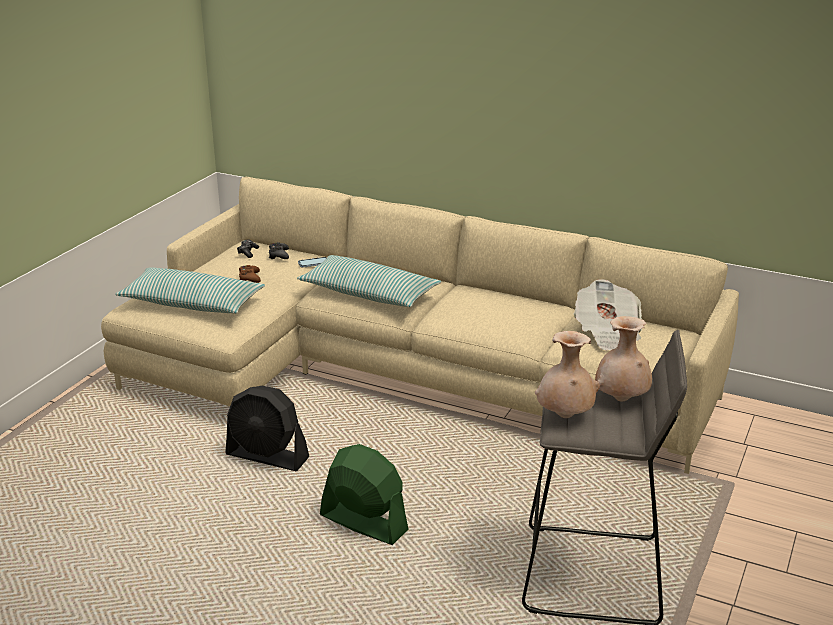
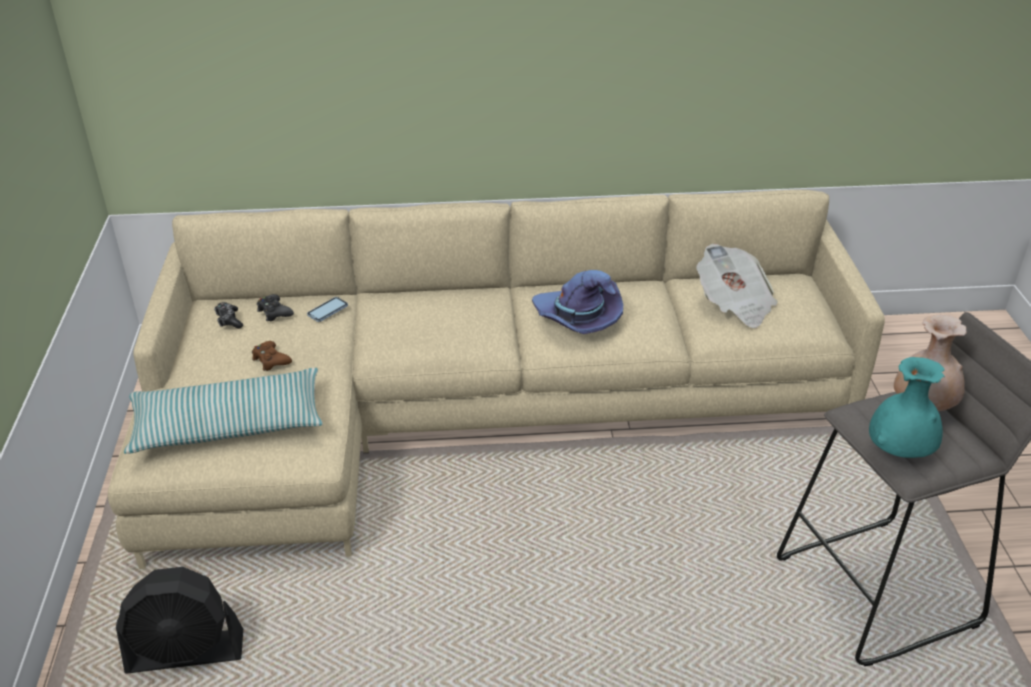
camera: 30 degrees left, 10 degrees up
(267, 457) = (423, 589): black fan -> black fan (186, 652)
(363, 523) = (609, 632): green fan -> none
(369, 294) = (437, 335): pillow -> none
(474, 310) = (577, 319): none -> purple hat
(565, 416) = (898, 452): beige vase -> turquoise vase

